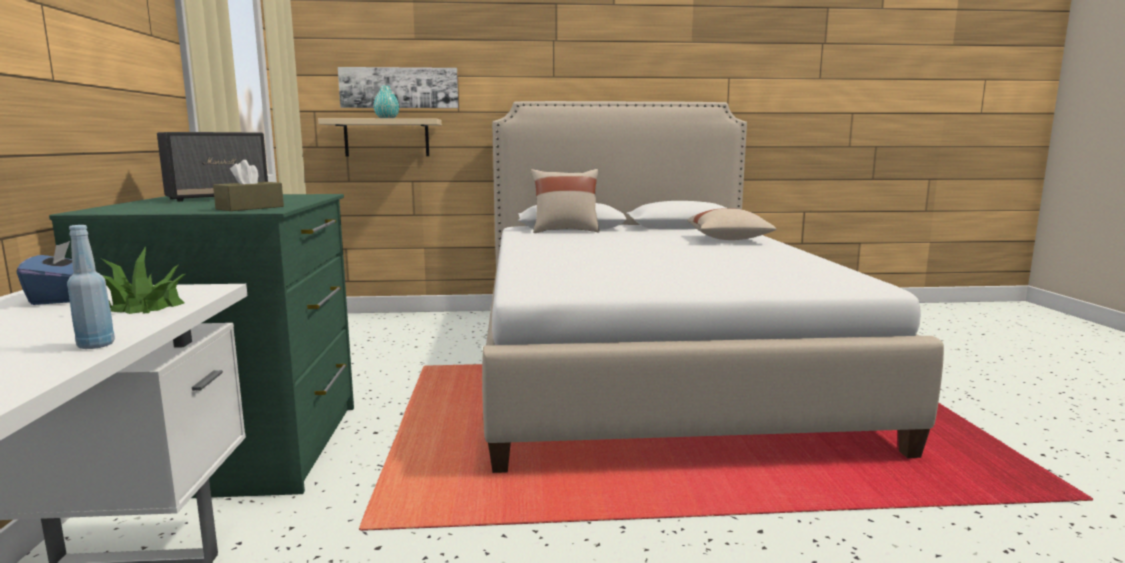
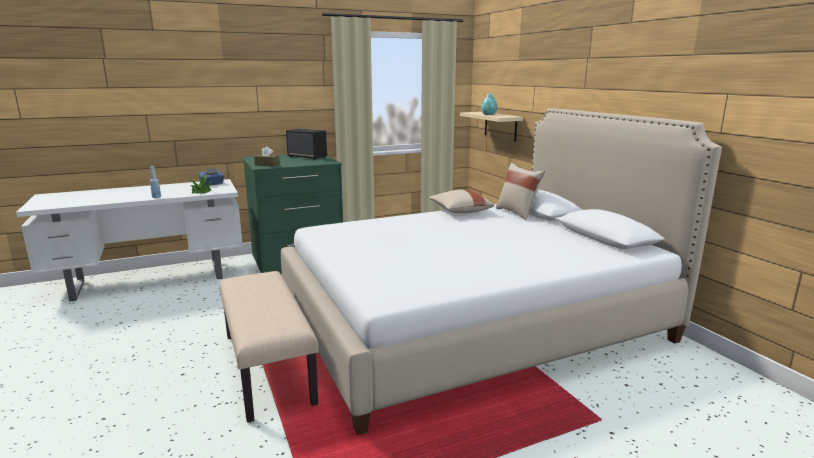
camera: 70 degrees right, 5 degrees up
(399, 88) = (508, 93): picture -> none
(729, 239) = (549, 255): beige pillow -> beige pillow (460, 211)
(738, 509) = (269, 367): none -> beige bench

